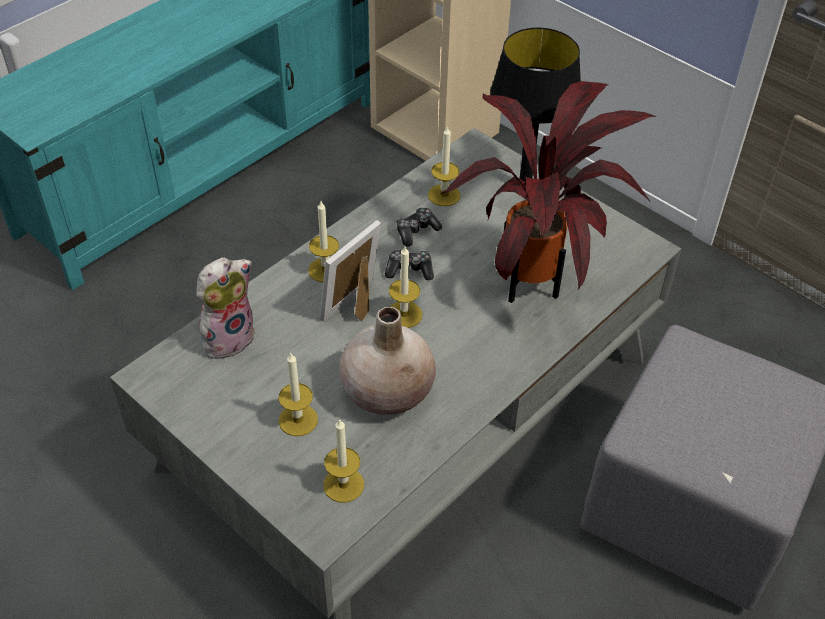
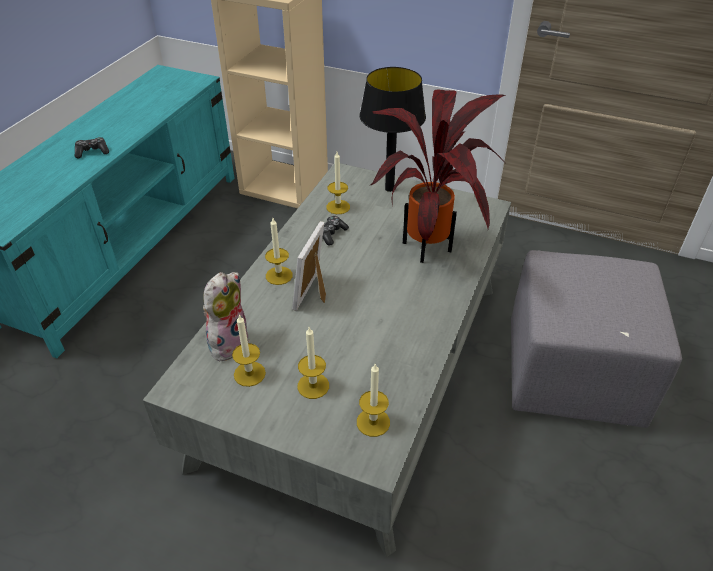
camera: 20 degrees left, 5 degrees down
(388, 391) = (370, 345): beige vase -> none
(404, 314) = (352, 290): candle -> candle (249, 374)
(409, 270) = (340, 260): game controller -> game controller (92, 152)

